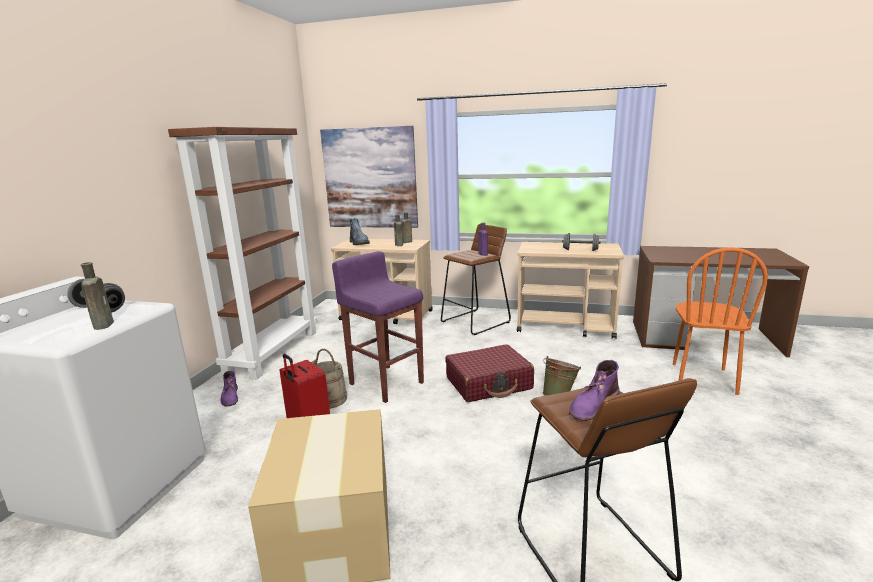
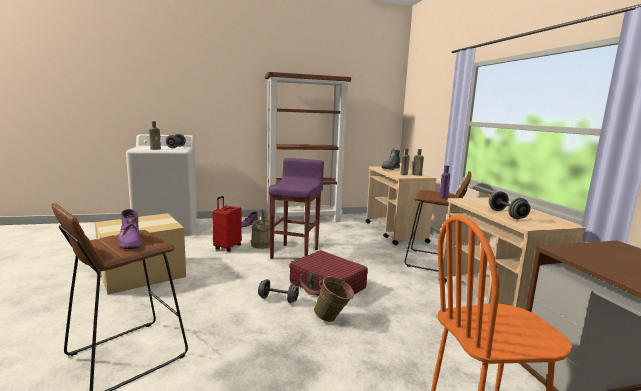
camera: 60 degrees right, 5 degrees down
(370, 178) = (426, 121): picture -> none
(503, 419) = (278, 299): none -> grey dumbbell
(593, 404) = (130, 241): purple boot -> purple boot turned 135 degrees counterclockwise

